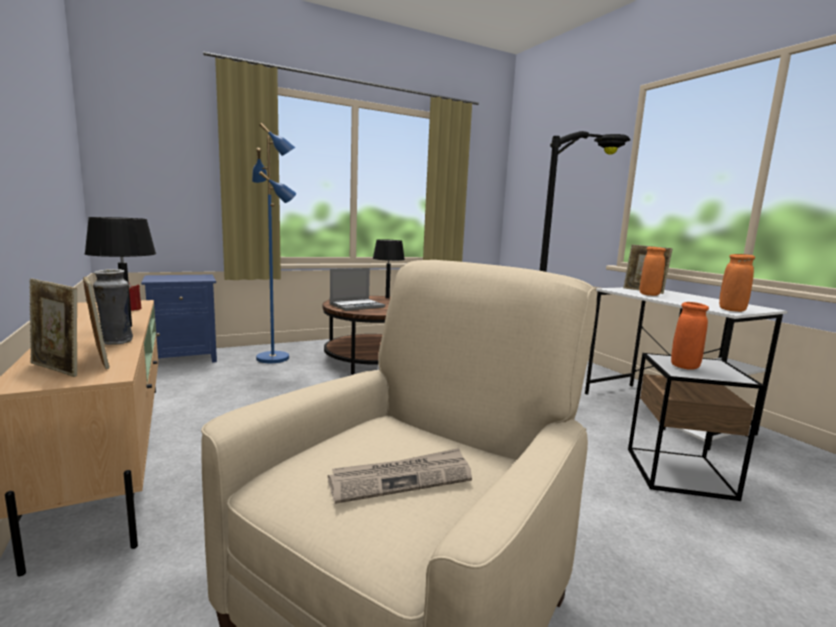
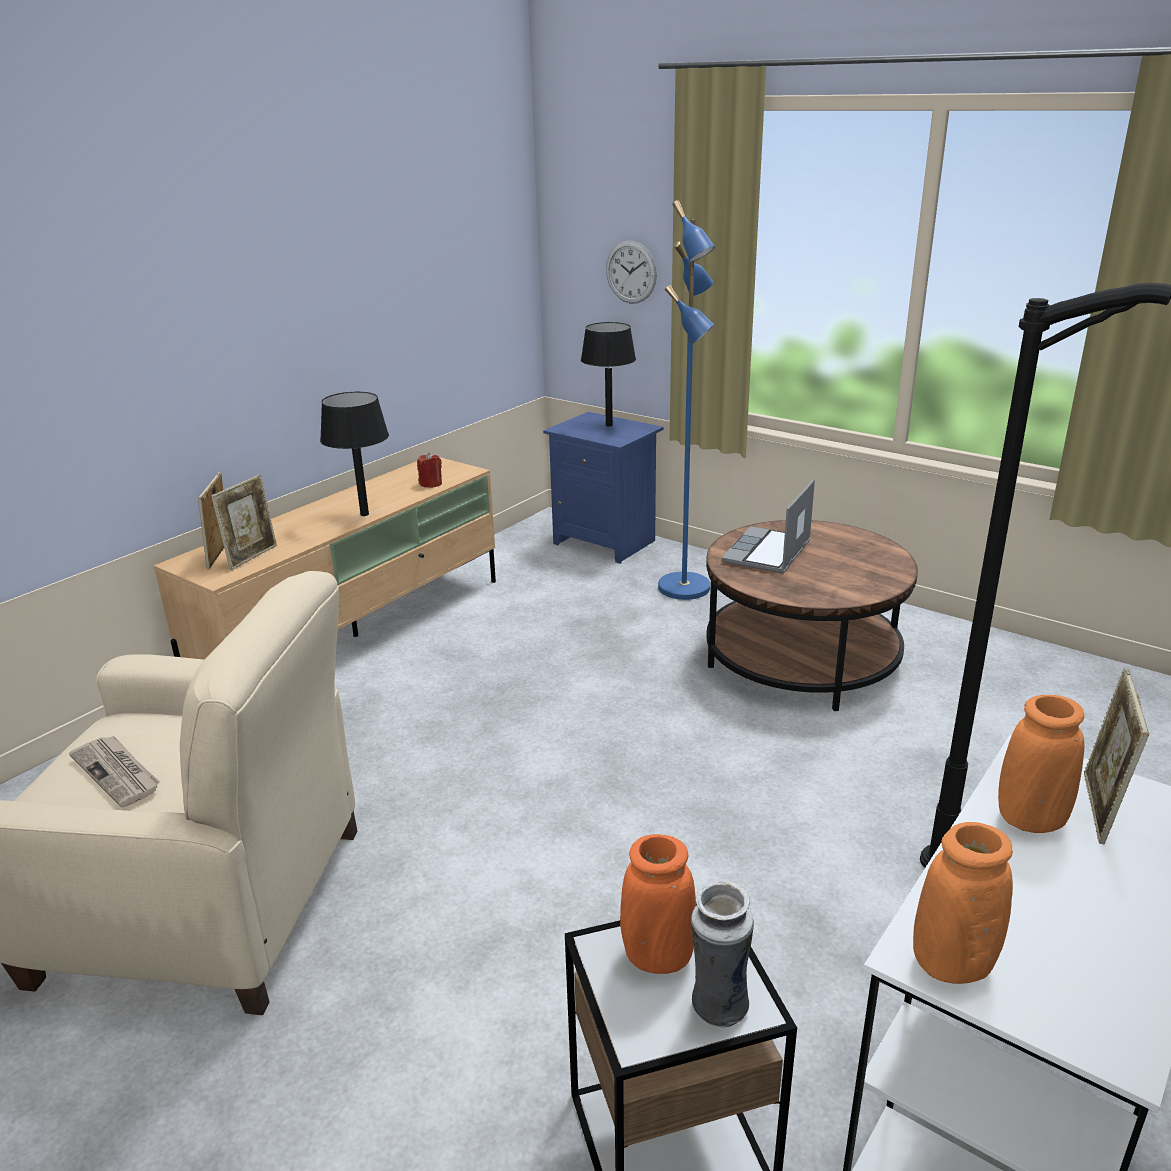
camera: 65 degrees right, 15 degrees up
(116, 342) = (308, 536): vase -> vase (718, 1008)
(176, 178) = (631, 272): none -> wall clock
(357, 306) = (768, 553): laptop -> laptop turned 90 degrees clockwise
(387, 298) = (883, 551): black table lamp -> black table lamp (609, 425)

